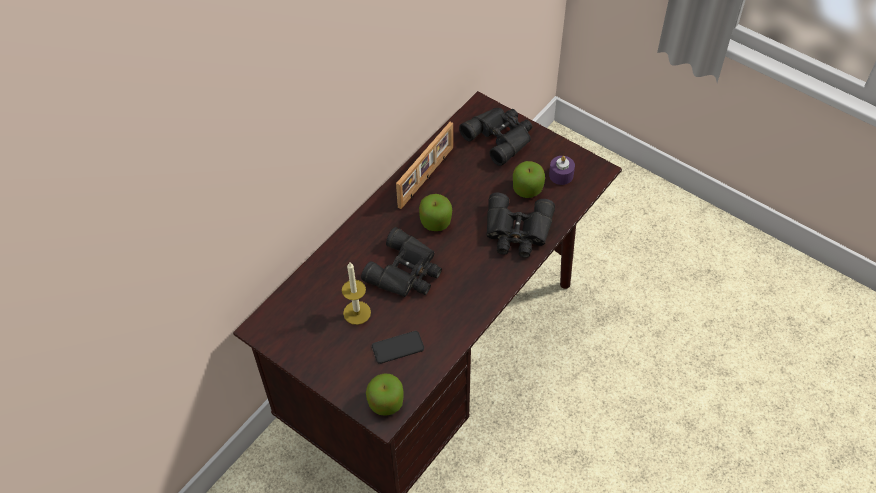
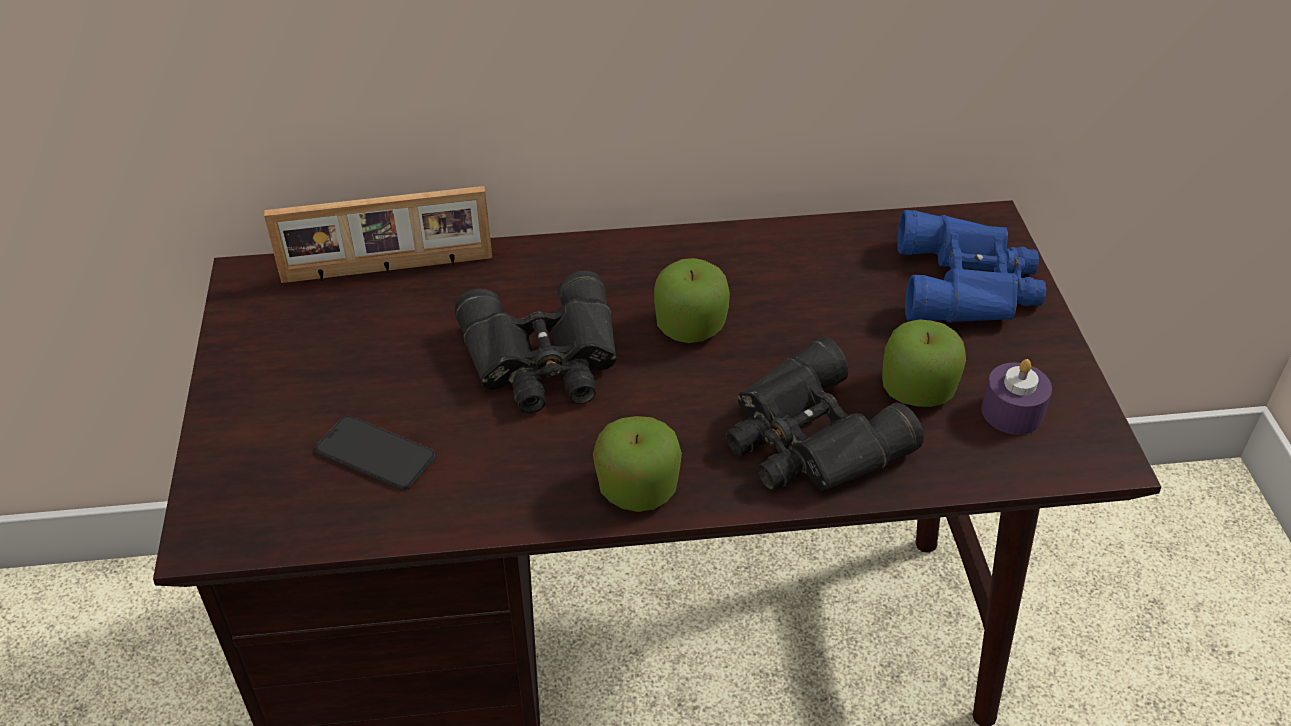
camera: 45 degrees right, 10 degrees down
(357, 312) = (394, 359): candle -> none
(386, 402) = (241, 516): apple -> apple (637, 488)
(427, 177) = (762, 259): picture frame -> picture frame (388, 269)
(500, 137) = (969, 284): black binoculars -> blue binoculars

